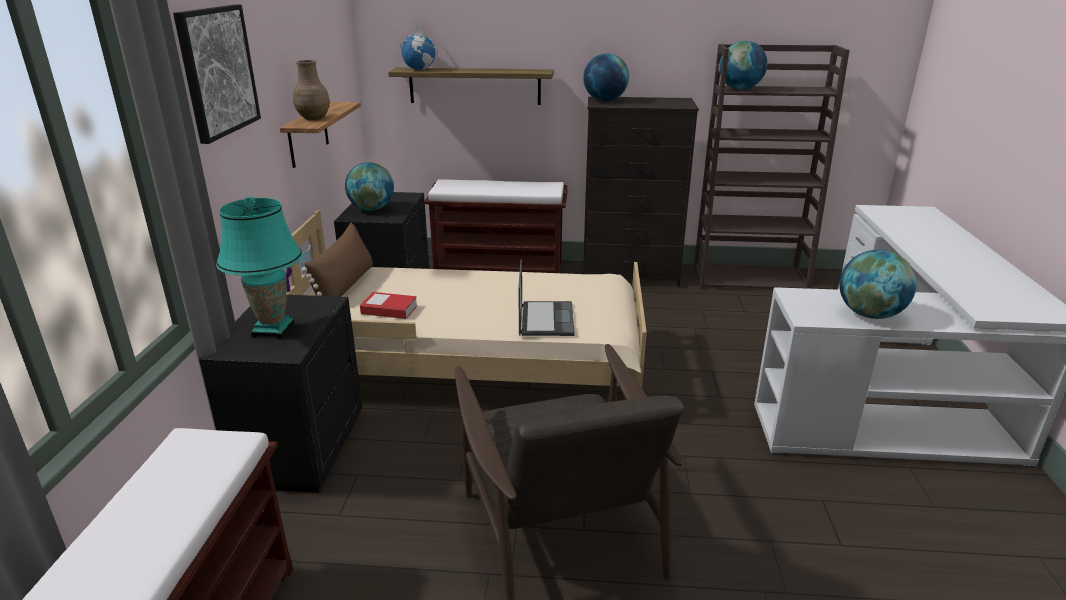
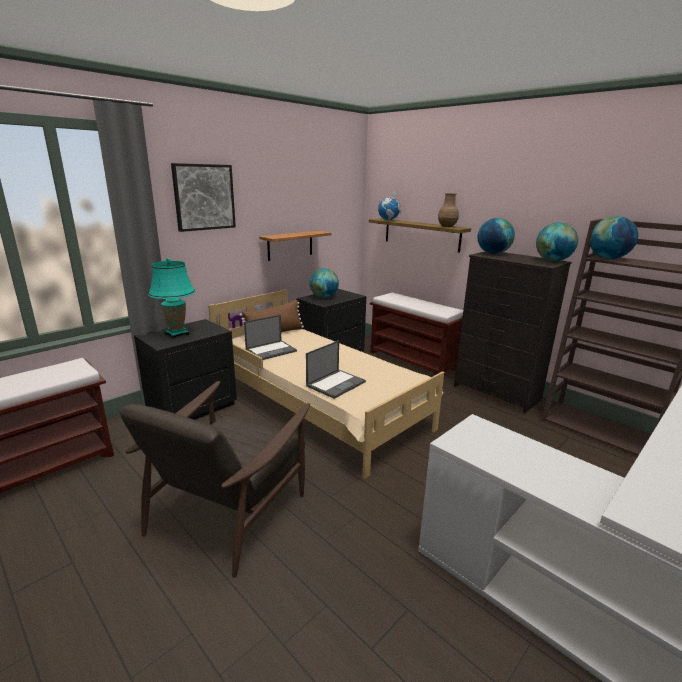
camera: 40 degrees right, 5 degrees down
(314, 118) = (285, 235): brown vase -> brown vase (447, 226)
(389, 310) = (271, 350): book -> laptop
(870, 315) = (514, 465): globe -> globe (553, 260)

